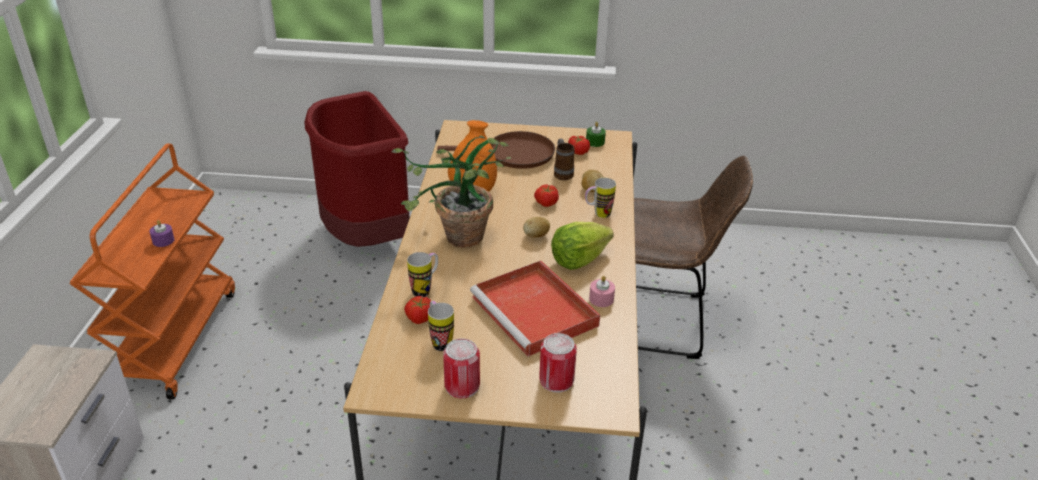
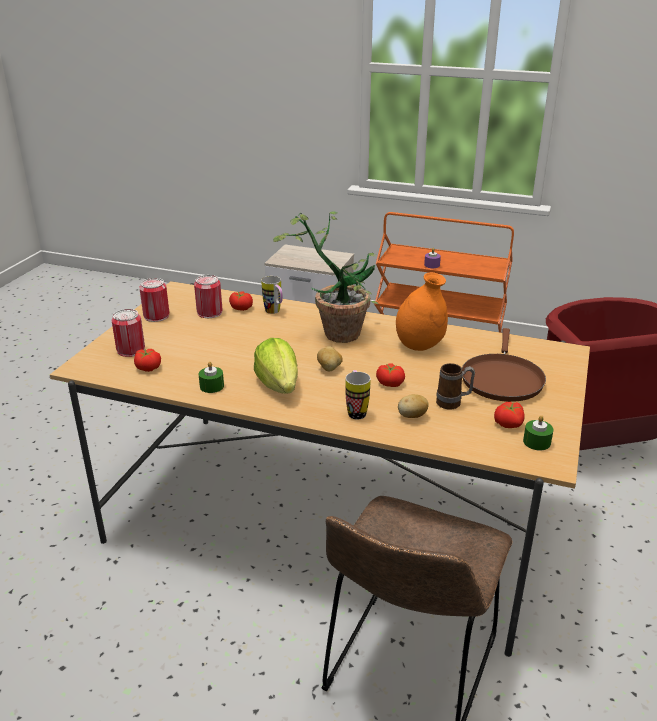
camera: 105 degrees right, 5 degrees down
(439, 341) = (209, 312): mug -> can
(536, 312) = (215, 353): red tray -> none
(588, 353) = (148, 367): none -> tomato
(601, 299) = (212, 386): pink candle -> green candle

